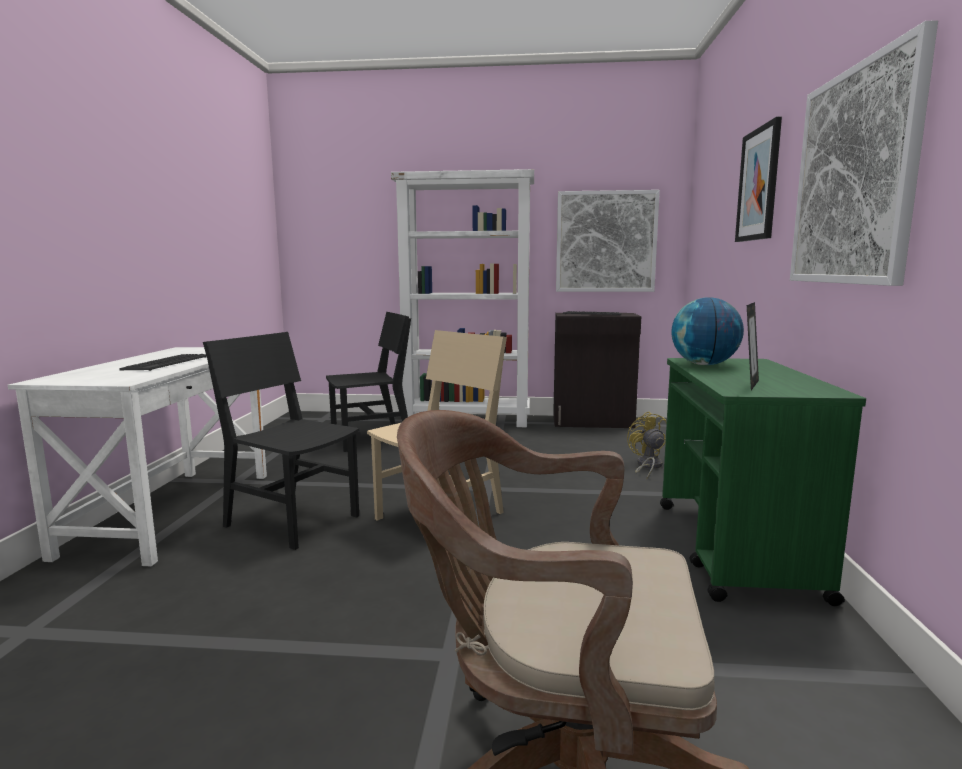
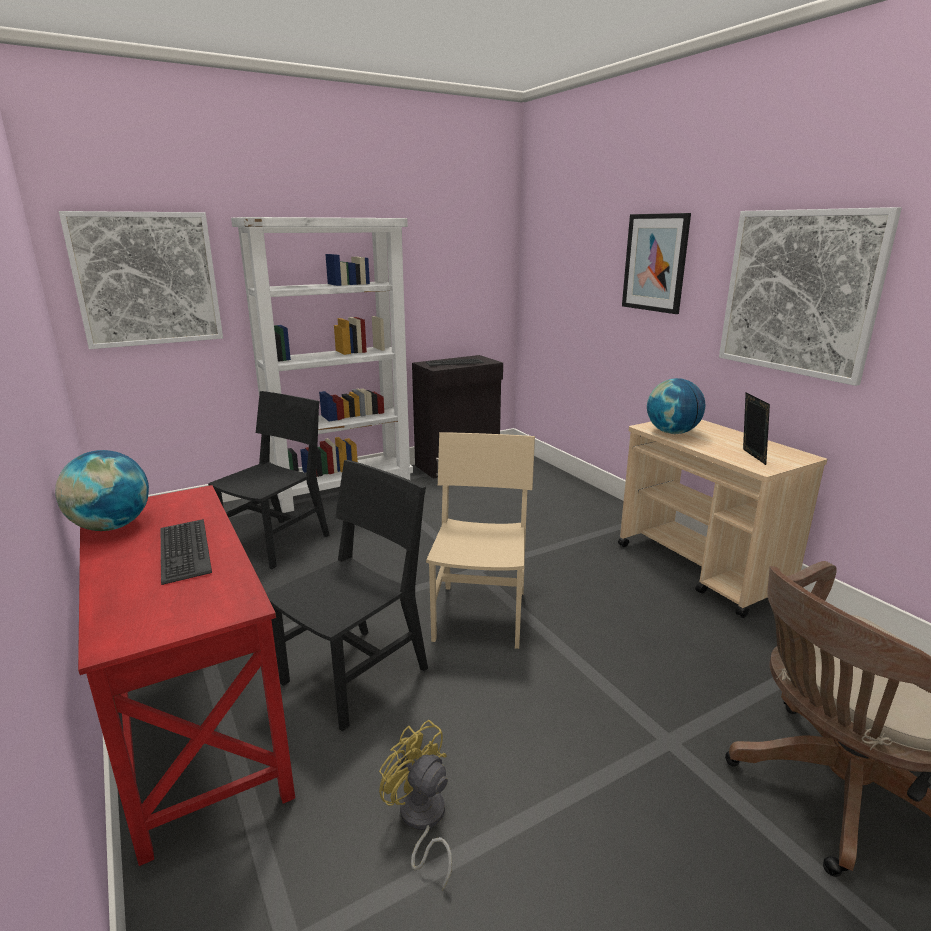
camera: 35 degrees left, 10 degrees up
(167, 352) = (111, 526): none -> globe
(173, 512) = (195, 723): white desk -> red desk
(292, 520) = (355, 676): black chair -> black chair turned 135 degrees clockwise
(606, 242) = (453, 286): picture -> picture (147, 279)
(647, 466) = (559, 506): yellow fan -> yellow fan (421, 821)
(735, 549) = (702, 569): green cart -> beige cart

